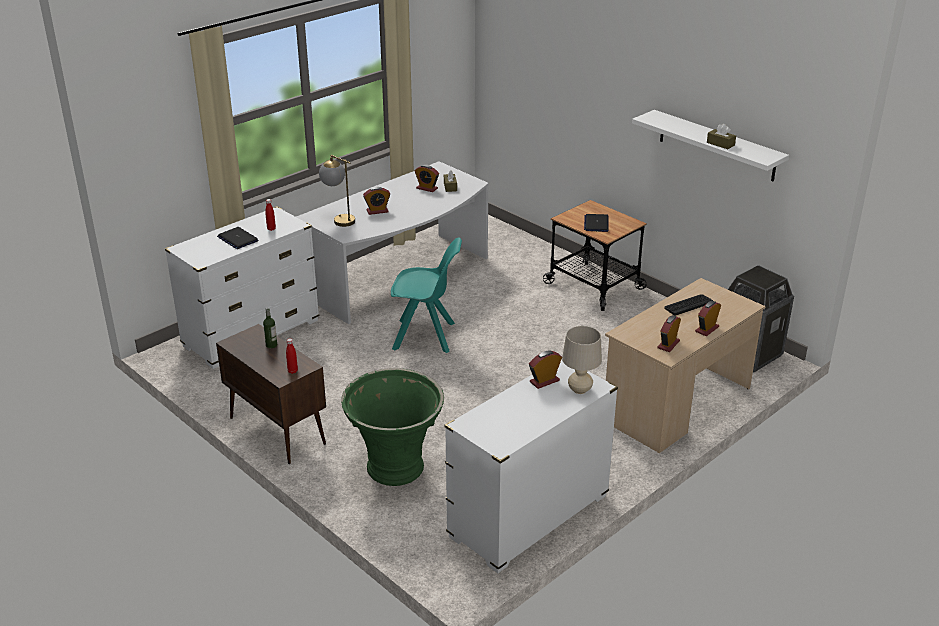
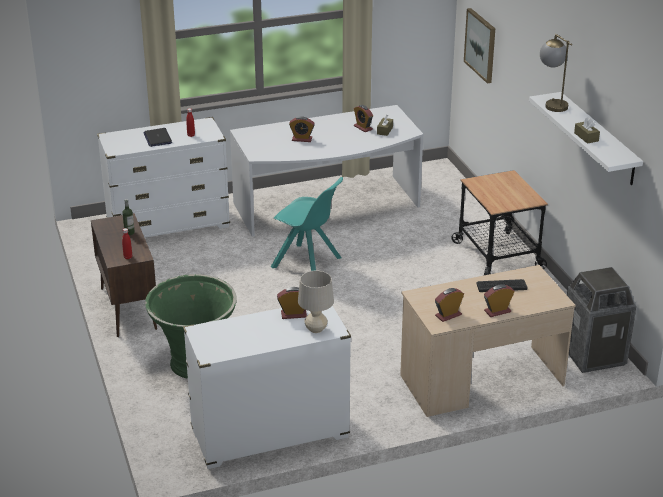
camera: 25 degrees right, 0 degrees up
(339, 219) = (263, 139): table lamp -> table lamp (551, 103)
(520, 85) = (481, 45): none -> picture
(596, 223) = (498, 193): laptop -> none

